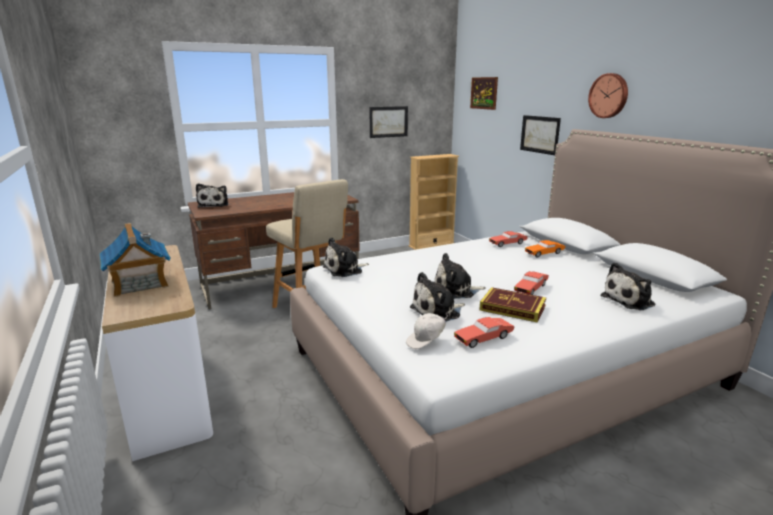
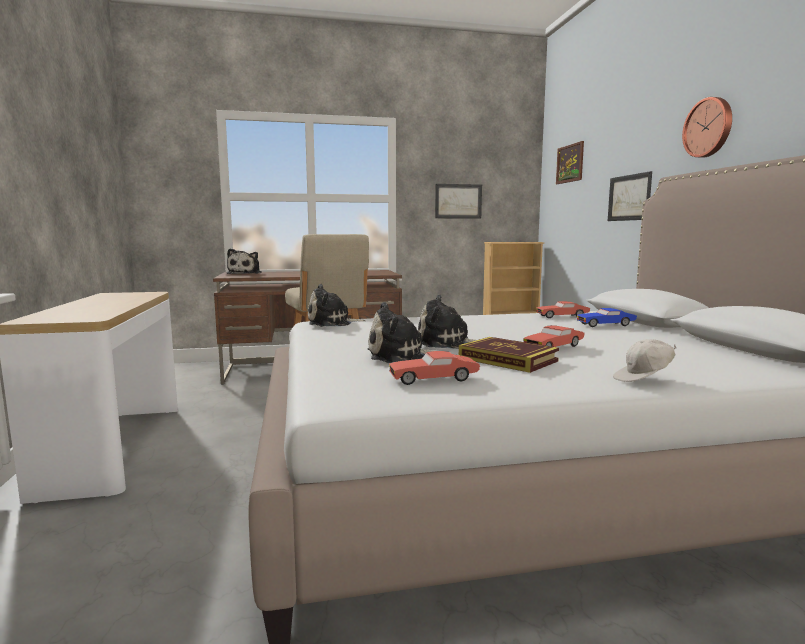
camera: 15 degrees right, 10 degrees down
(139, 283) = (86, 307): toy house -> none
(427, 341) = (351, 375): white cap -> white cap (645, 379)
(544, 253) = (605, 325): orange toy car -> blue toy car
(630, 300) = (701, 365): plush toy -> none

